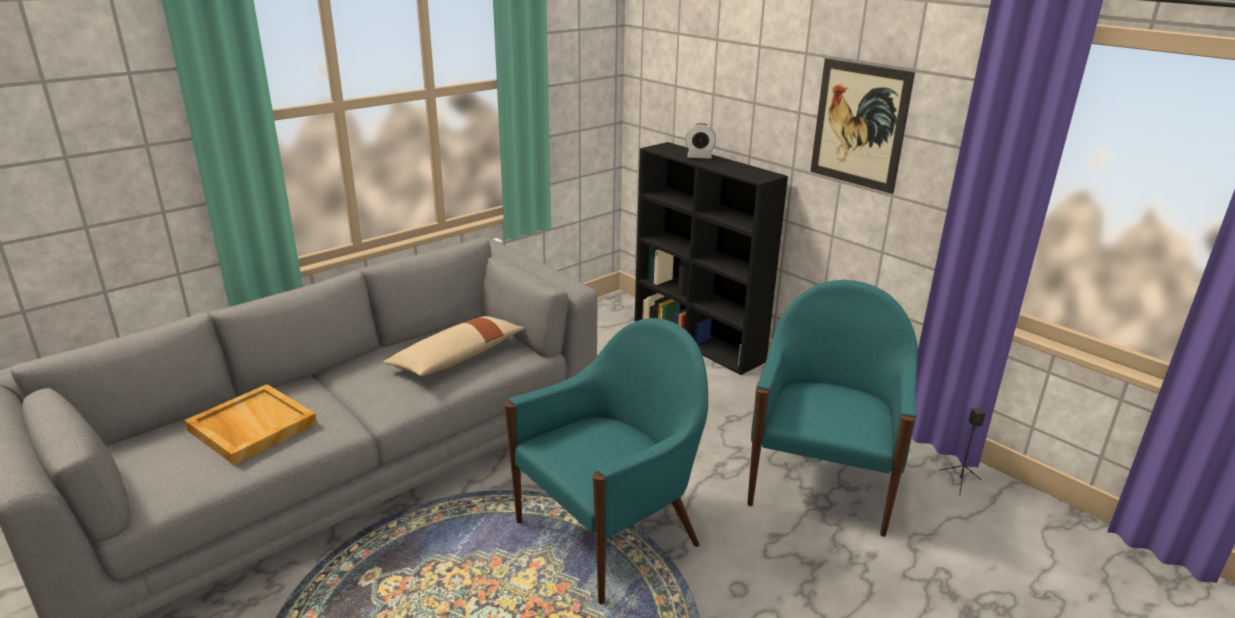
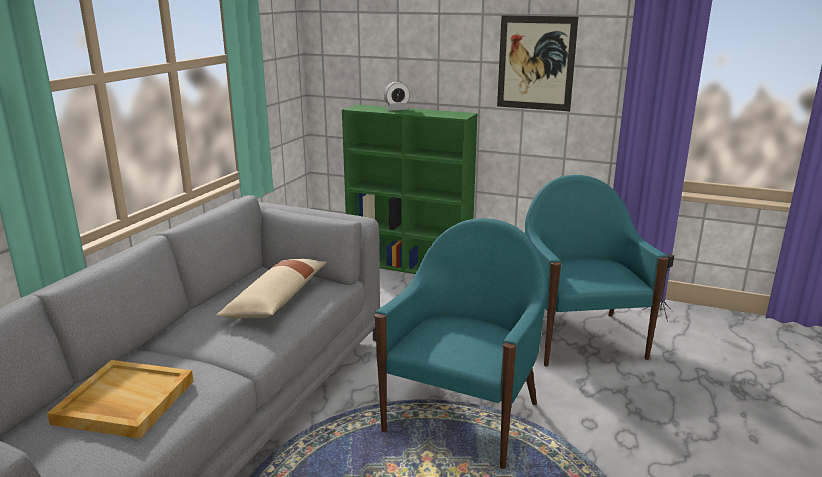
camera: 25 degrees left, 5 degrees down
(699, 341) = (410, 266): black bookcase -> green bookcase

